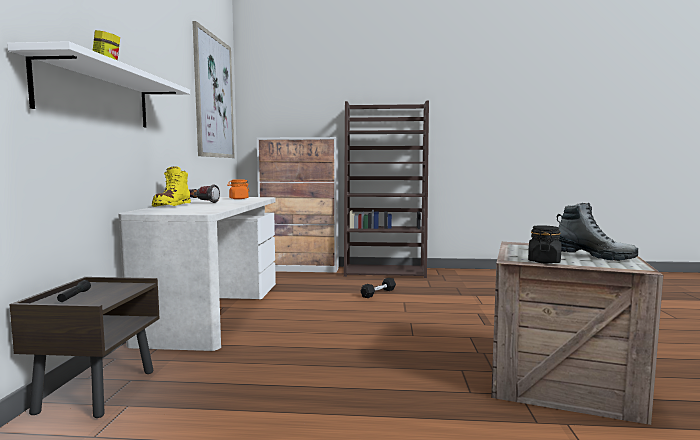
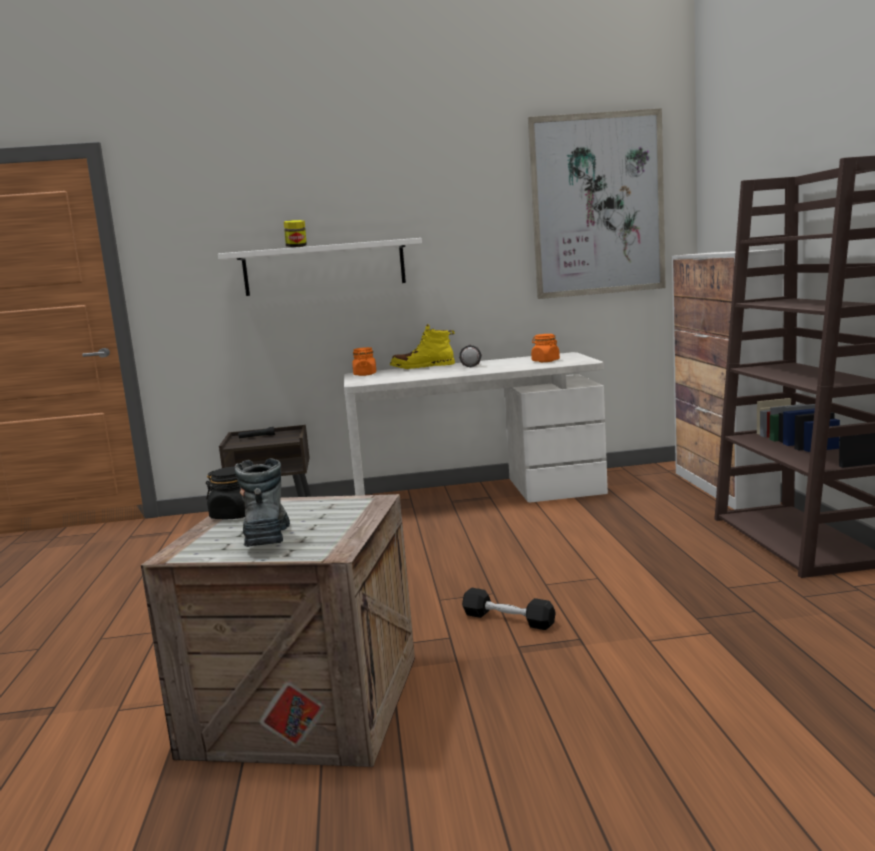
camera: 80 degrees right, 5 degrees up
(155, 211) = (365, 374): none -> orange jar
(378, 293) = (633, 555): black dumbbell -> black dumbbell (508, 619)
(591, 256) = (266, 536): boot -> boot turned 150 degrees clockwise

